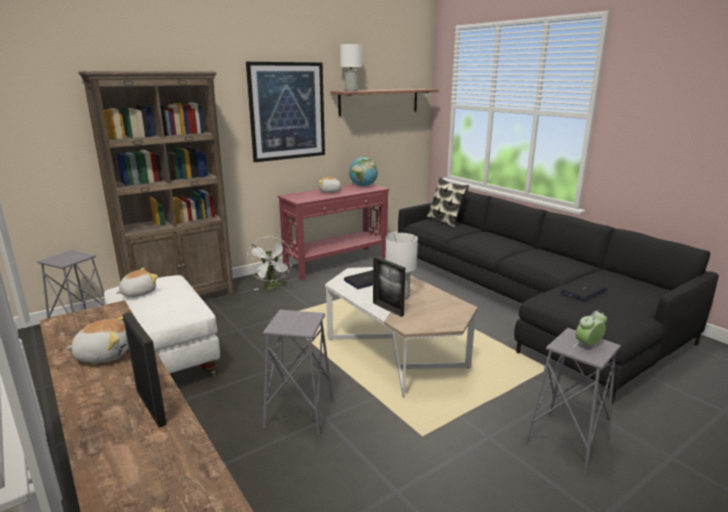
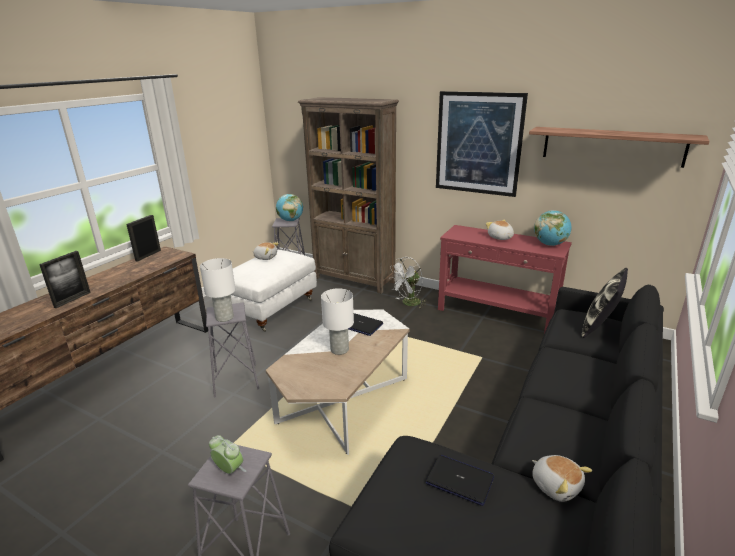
camera: 65 degrees right, 5 degrees up
(70, 255) = (290, 220): none -> globe
(104, 354) = (126, 272): plush toy -> plush toy (556, 485)
(350, 90) = (554, 129): white table lamp -> white table lamp (224, 317)
(388, 309) = (308, 350): picture frame -> picture frame (148, 255)

